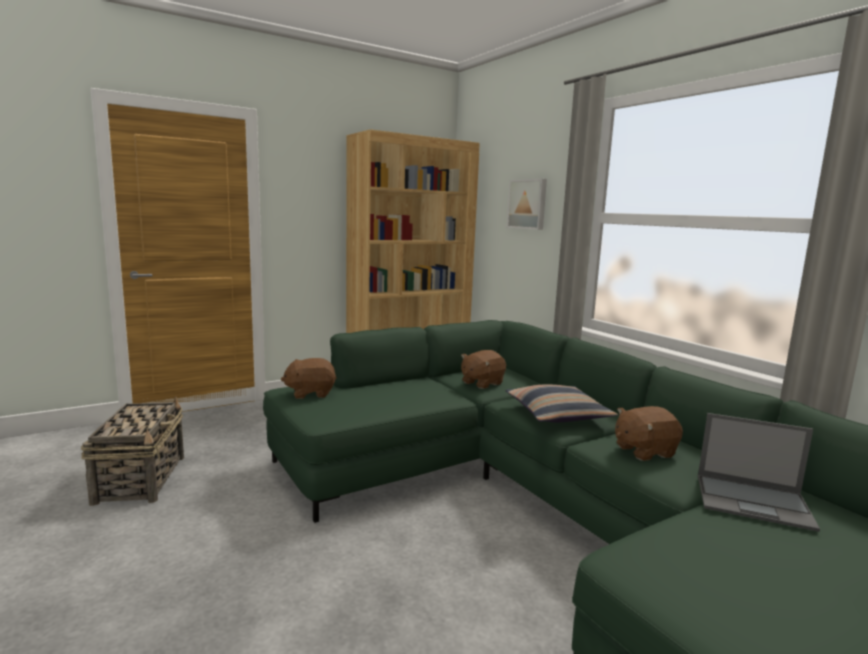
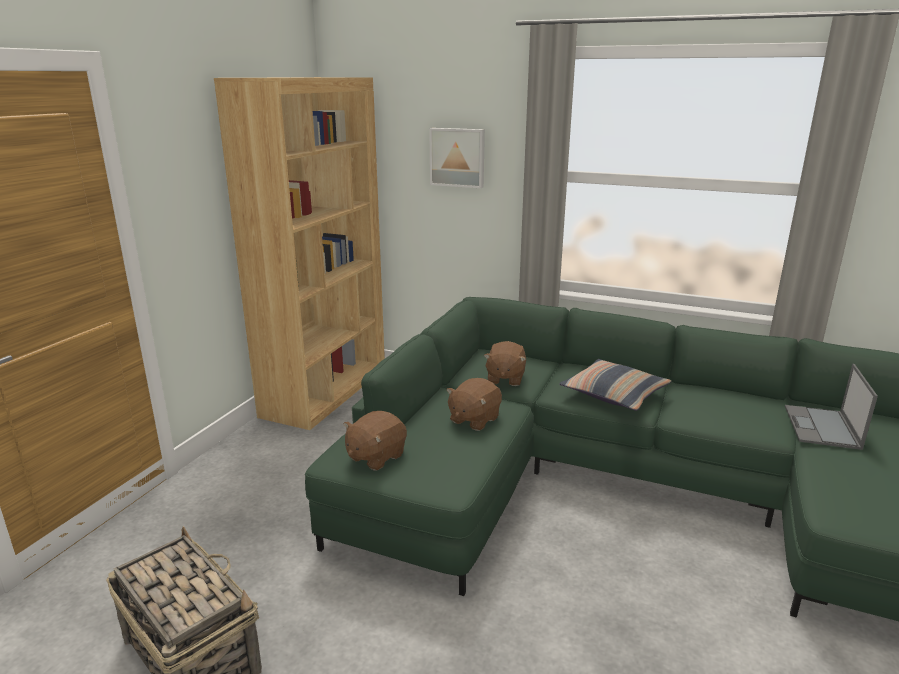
camera: 35 degrees left, 10 degrees up
(644, 451) = (717, 409): brown plush toy -> brown plush toy (473, 419)
(754, 501) = (822, 427): laptop -> laptop turned 120 degrees clockwise

